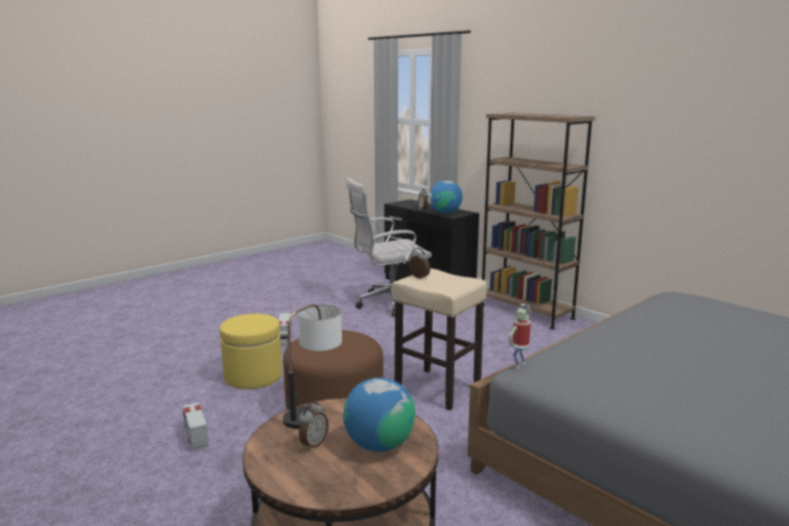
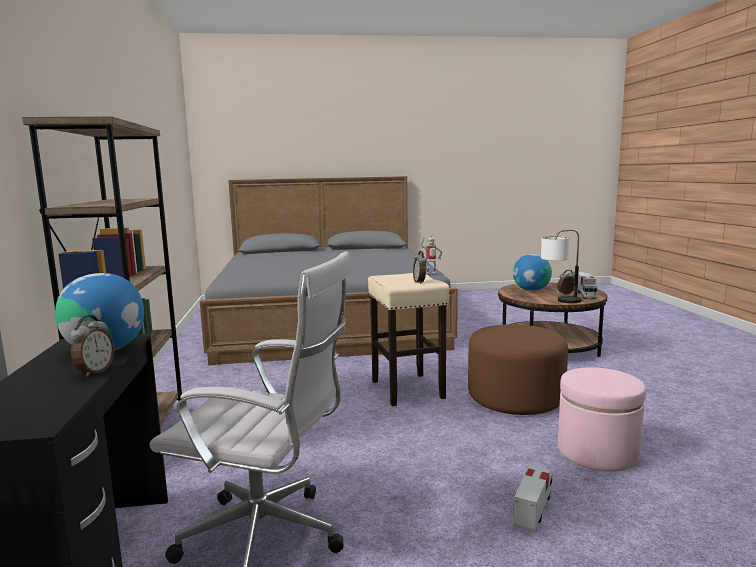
camera: 145 degrees left, 5 degrees down
(196, 435) = (657, 408): toy truck -> toy truck (585, 294)
(253, 376) = (597, 452): yellow ottoman -> pink ottoman

